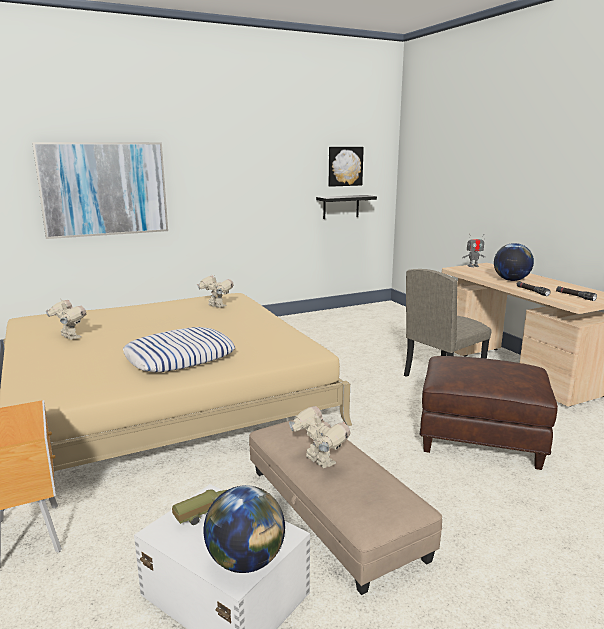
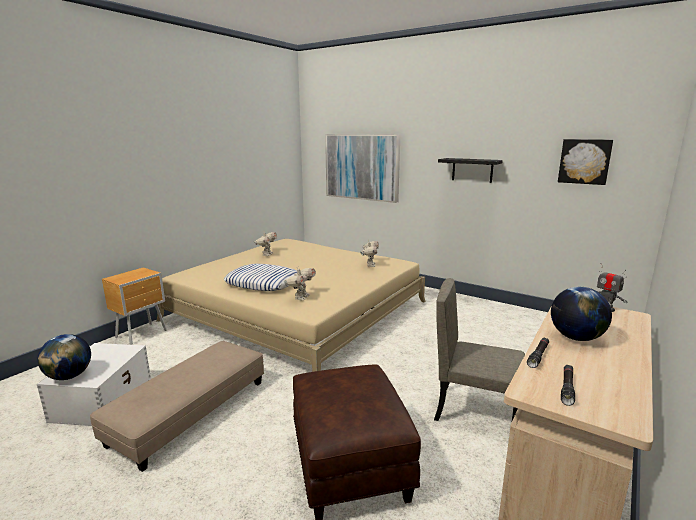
camera: 60 degrees right, 0 degrees up
(203, 514) = (113, 353): toy truck -> none
(318, 462) = (182, 370): toy robot -> toy robot (301, 297)
(341, 206) = (573, 206): black shelf -> black shelf (472, 170)

